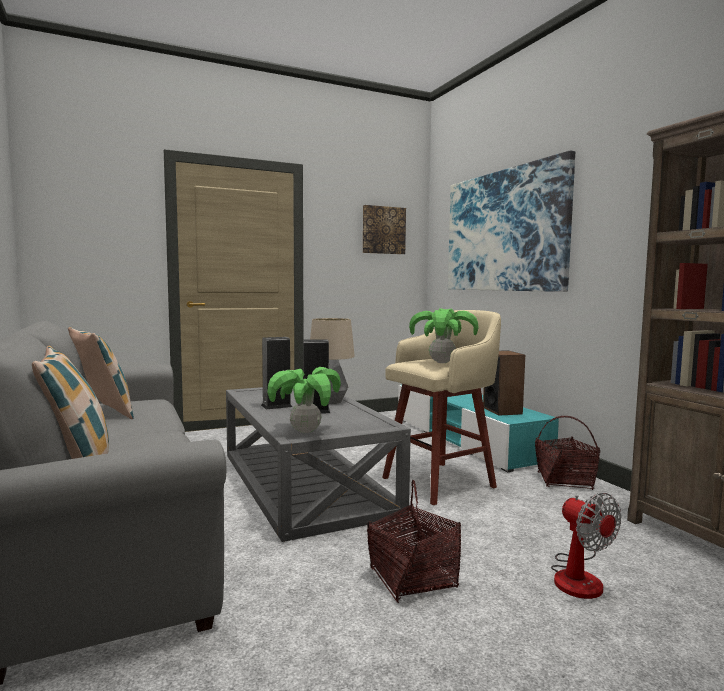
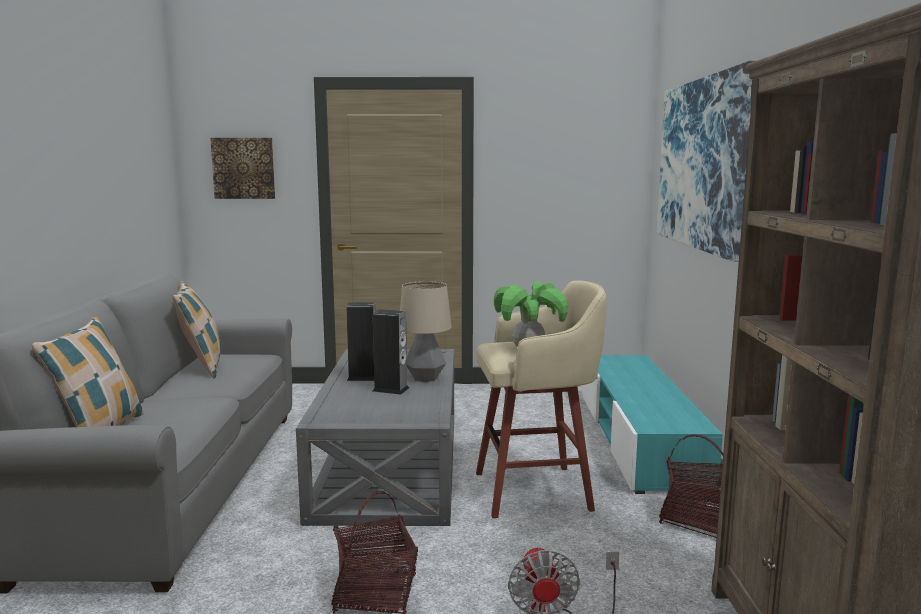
camera: 25 degrees right, 5 degrees up
(305, 431) = (339, 415): potted plant -> none
(383, 230) = (583, 152): picture -> picture (244, 168)
(502, 410) = (660, 411): speaker -> none

